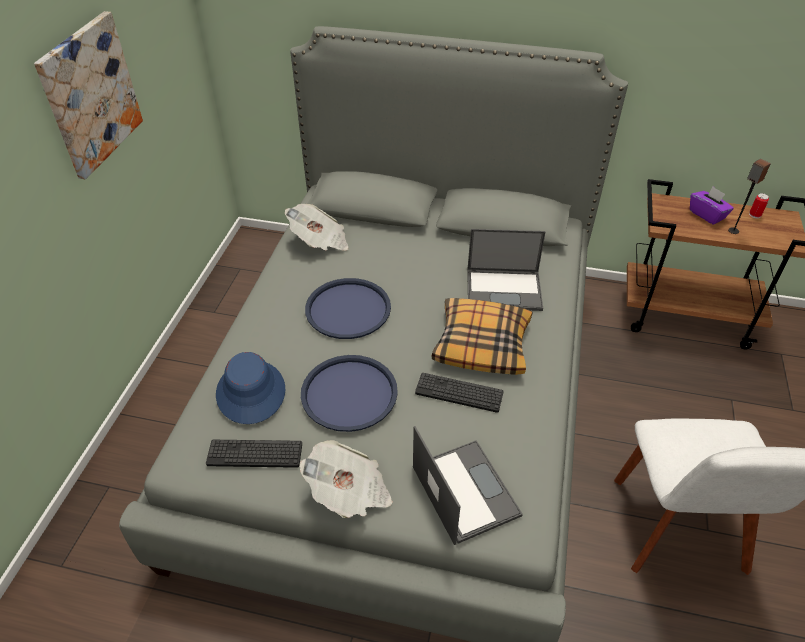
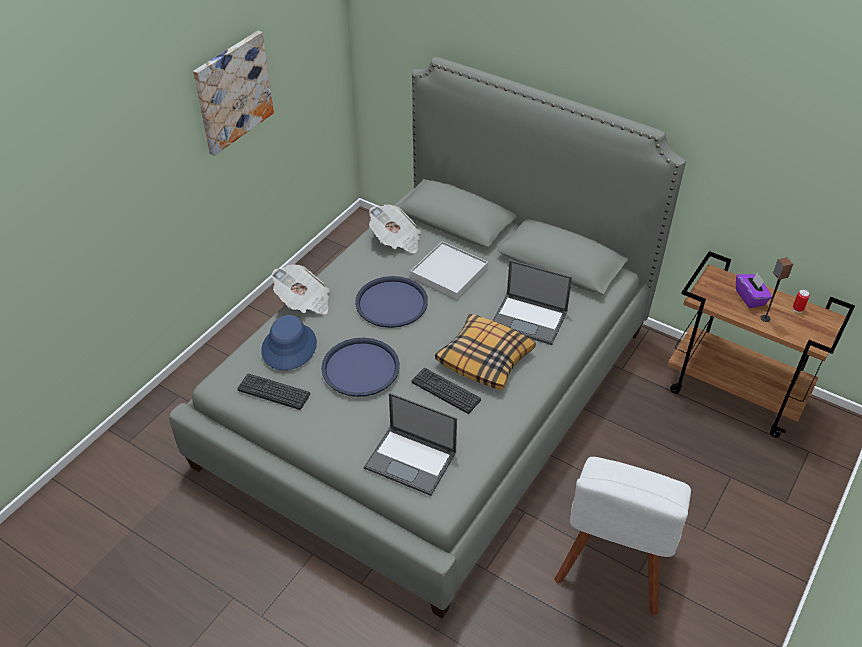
camera: 20 degrees right, 0 degrees up
(349, 492) = (328, 437): newspaper -> newspaper (304, 302)
(394, 261) = (449, 272): none -> white tray
(464, 490) = (411, 460): laptop -> laptop turned 120 degrees clockwise

